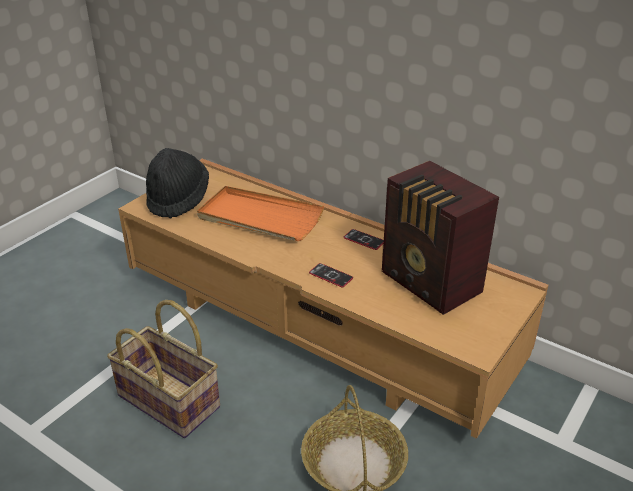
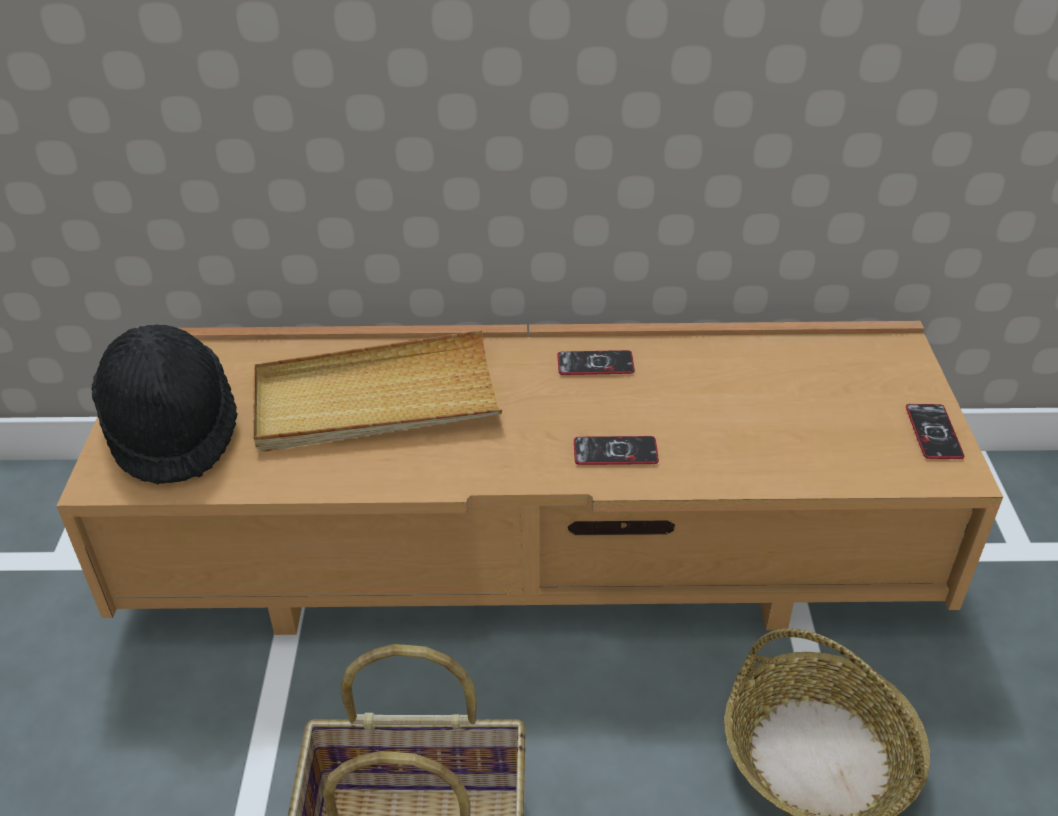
camera: 35 degrees left, 5 degrees up
(259, 218) = (375, 400): orange tray -> beige tray
(431, 284) = (774, 394): radio -> none
(489, 332) = (933, 432): none -> phone

